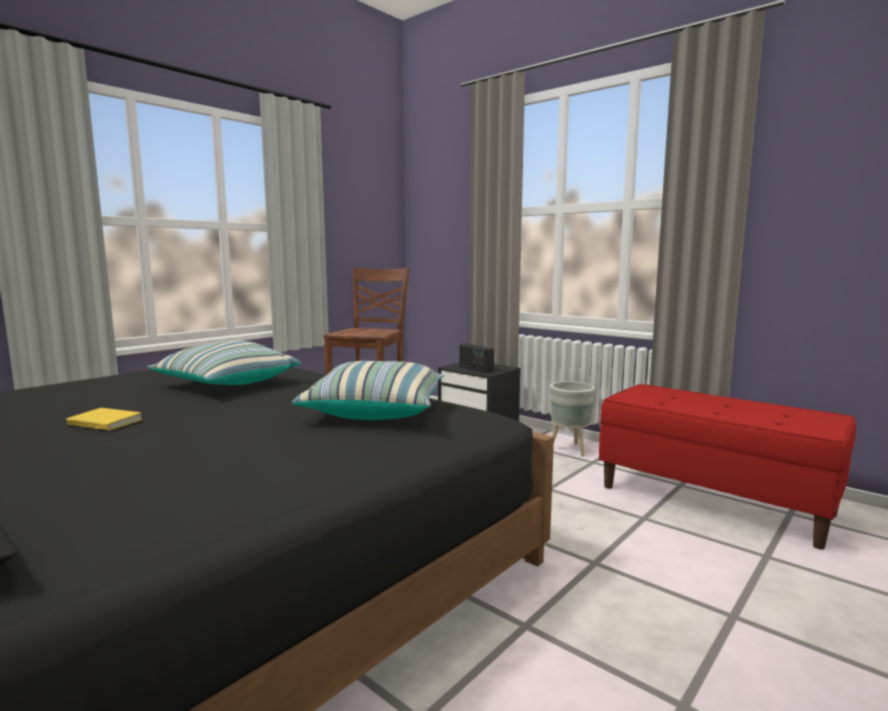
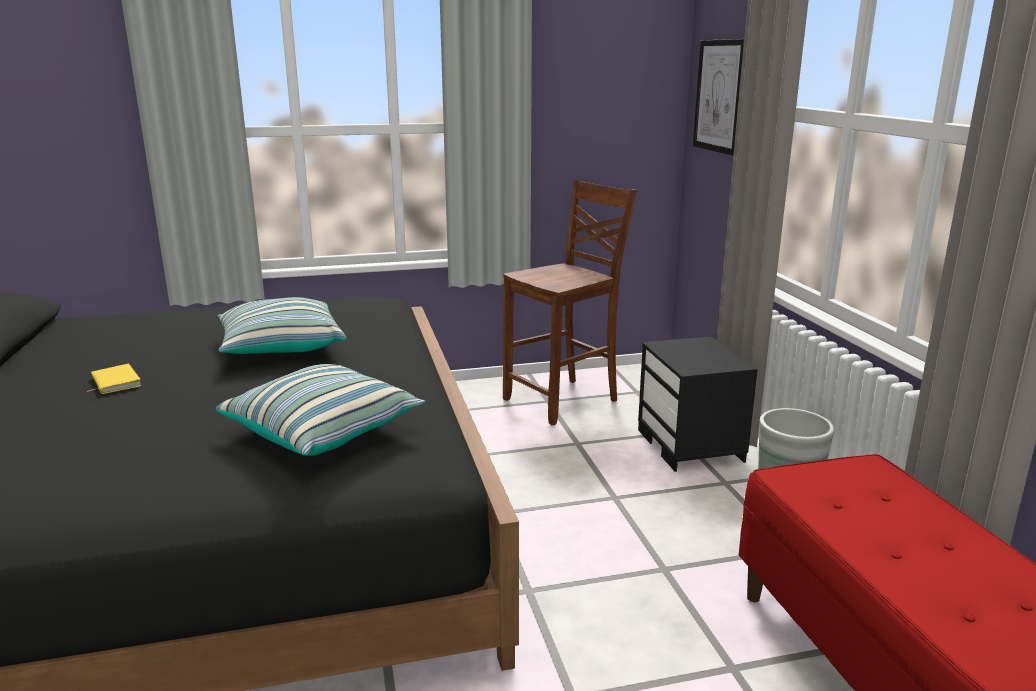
camera: 35 degrees right, 10 degrees up
(440, 211) = (720, 96): none -> picture
(475, 368) = (687, 357): radio -> none

